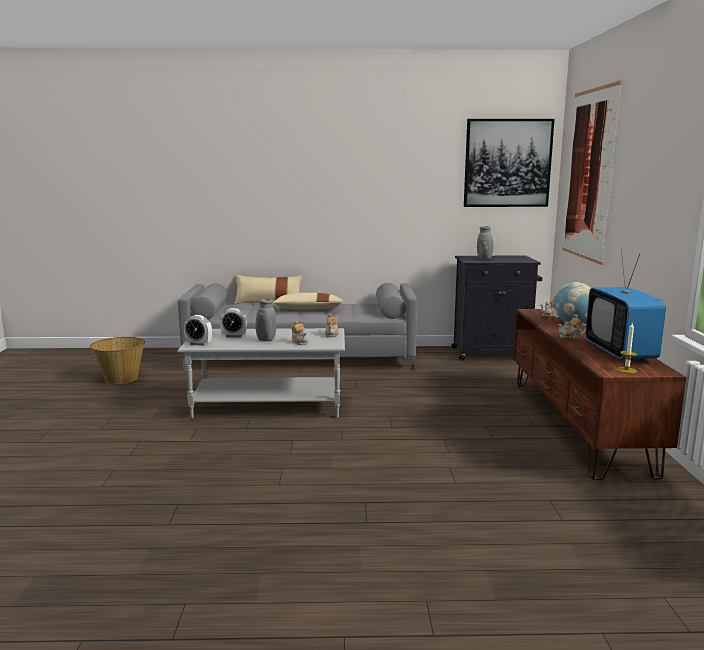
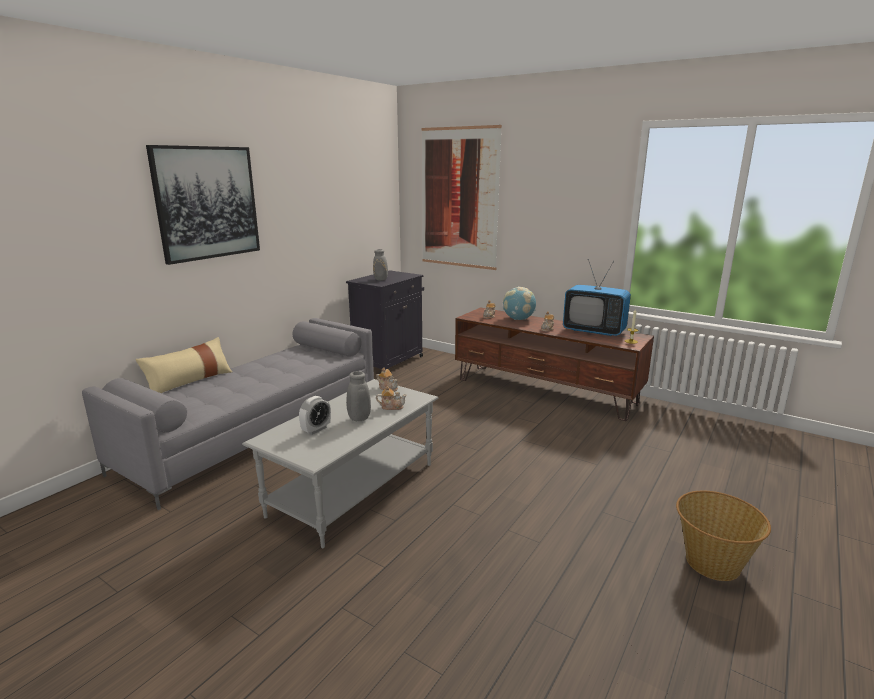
camera: 55 degrees left, 5 degrees up
(120, 378) = (93, 569): basket -> basket (712, 563)
(198, 344) = (314, 455): alarm clock -> none
(308, 309) = (259, 373): beige pillow -> none
(507, 163) = (369, 189): picture -> picture (207, 203)

